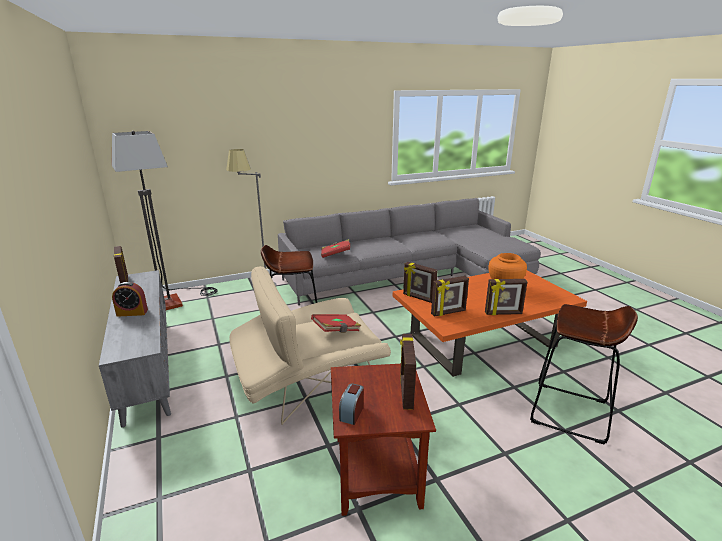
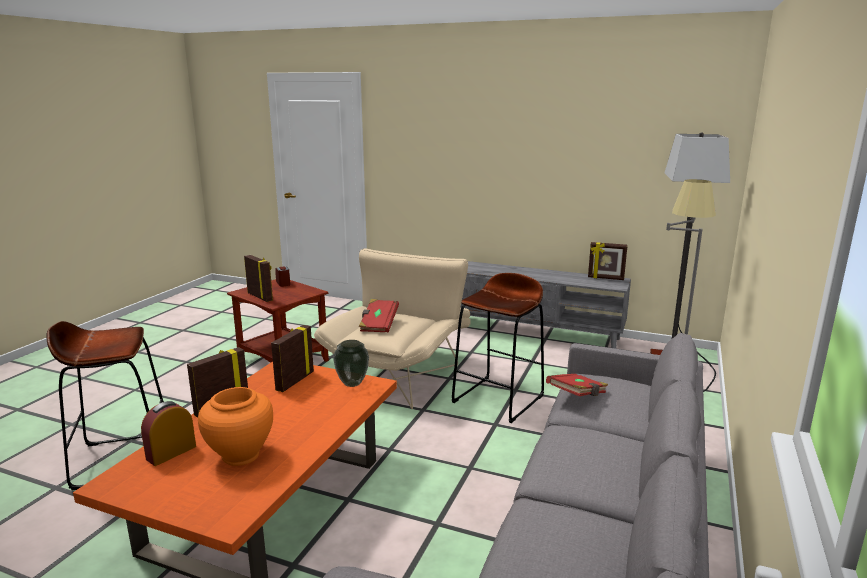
camera: 135 degrees right, 5 degrees down
(132, 313) = (528, 272): alarm clock -> alarm clock (171, 452)
(418, 298) = (352, 384): picture frame -> vase

